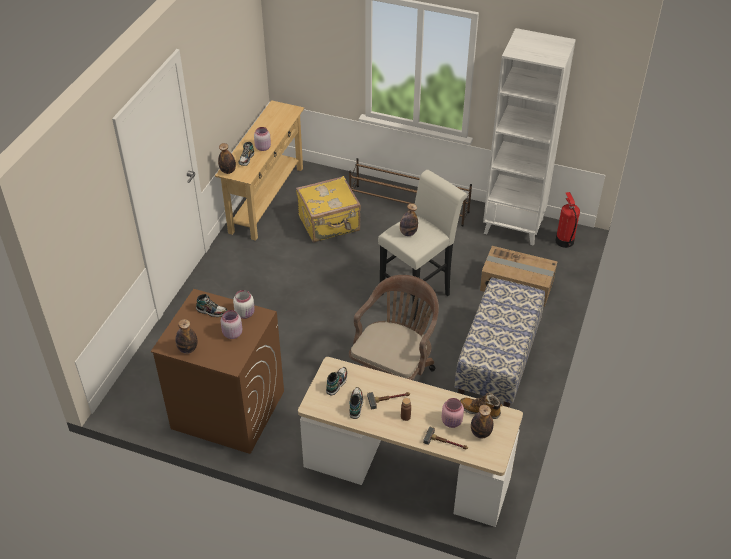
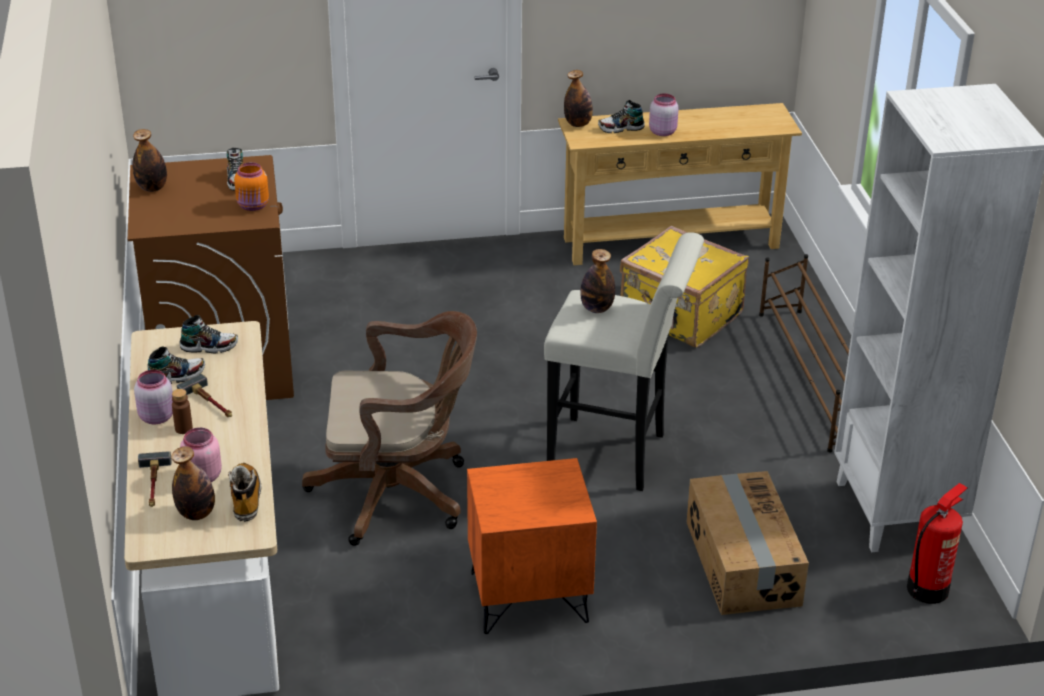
camera: 60 degrees right, 10 degrees down
(232, 333) = (206, 209): pink jar -> pink jar (156, 416)
(245, 313) = (253, 206): white jar -> orange jar
(498, 363) = (529, 598): bench -> orange nightstand

